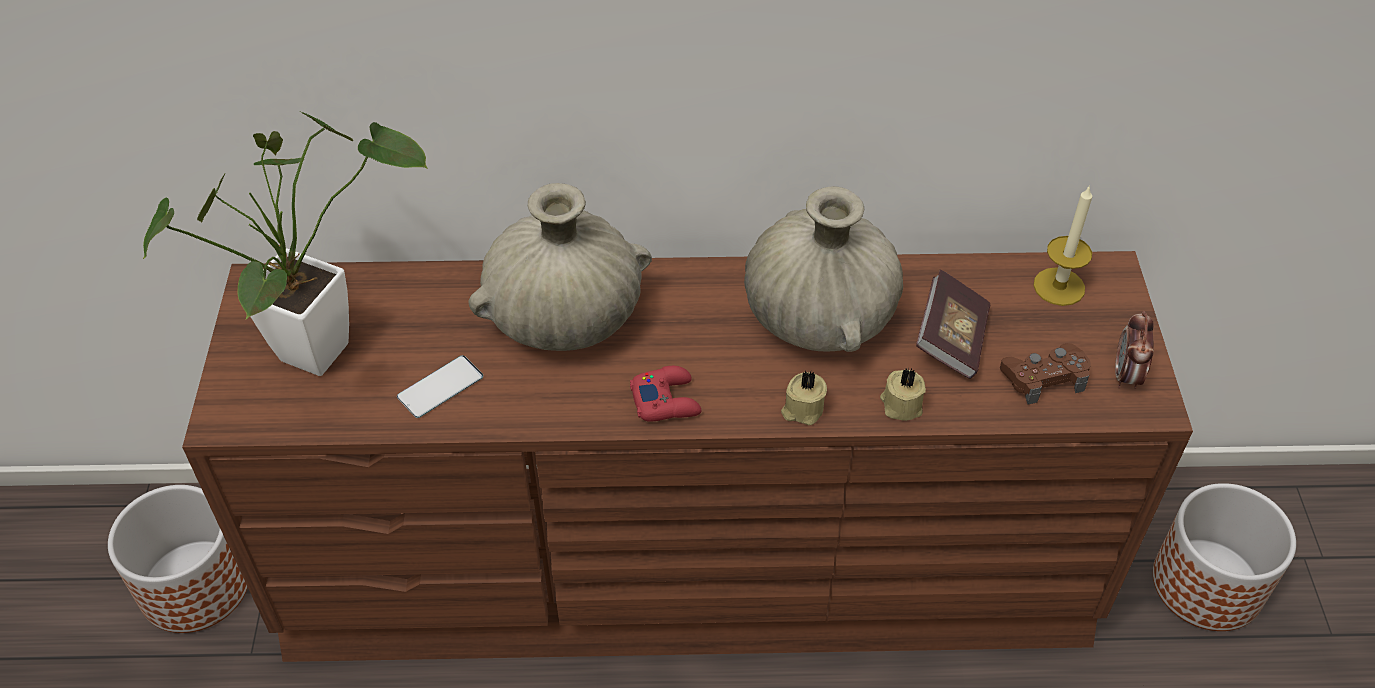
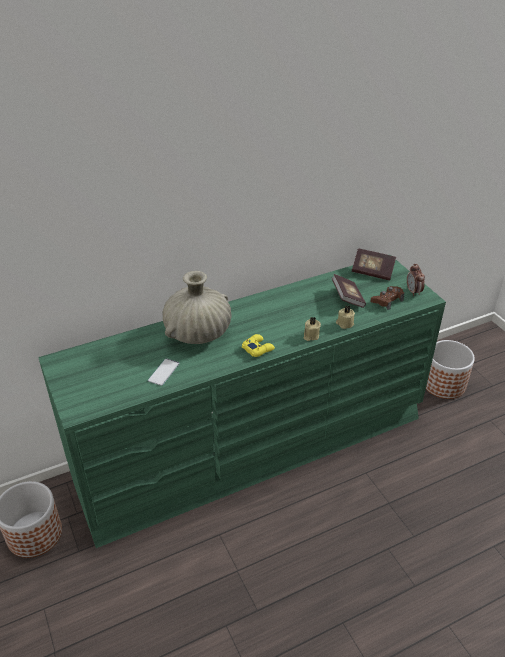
camera: 25 degrees left, 10 degrees down
(325, 341) = (102, 371): potted plant -> none
(666, 400) = (258, 348): red game controller -> yellow game controller
(687, 565) = (252, 445): brown dresser -> green dresser
(819, 316) = (295, 305): beige vase -> none
(1059, 286) = (372, 272): candle -> book

